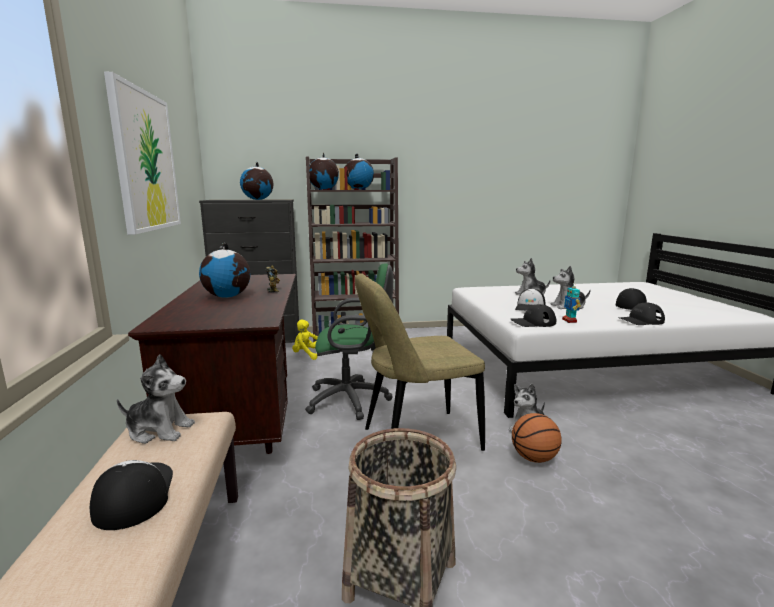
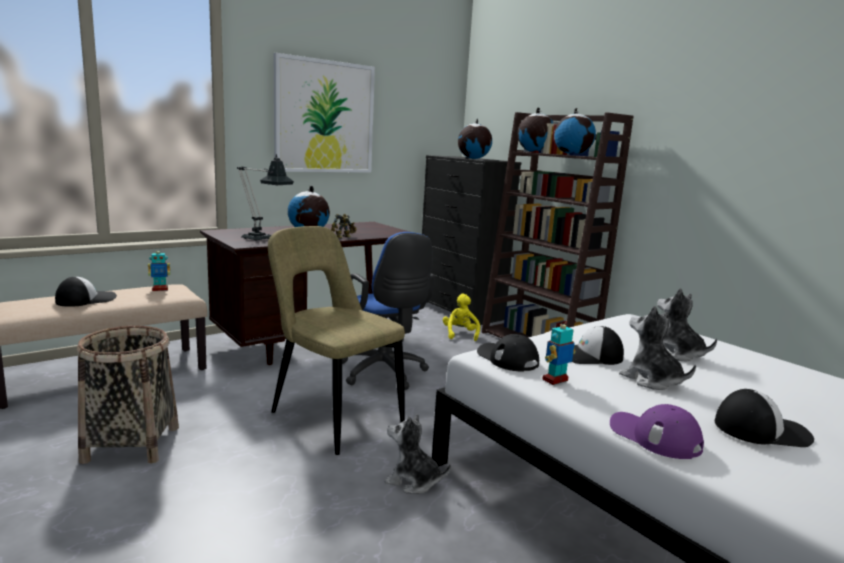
camera: 60 degrees right, 0 degrees up
(159, 430) = (160, 289): plush toy -> toy robot
(244, 313) = (262, 239): none -> table lamp
(352, 400) = (384, 374): green office chair -> blue office chair
(534, 458) = (344, 490): basketball -> none
(641, 320) = (654, 436): black cap -> purple cap

